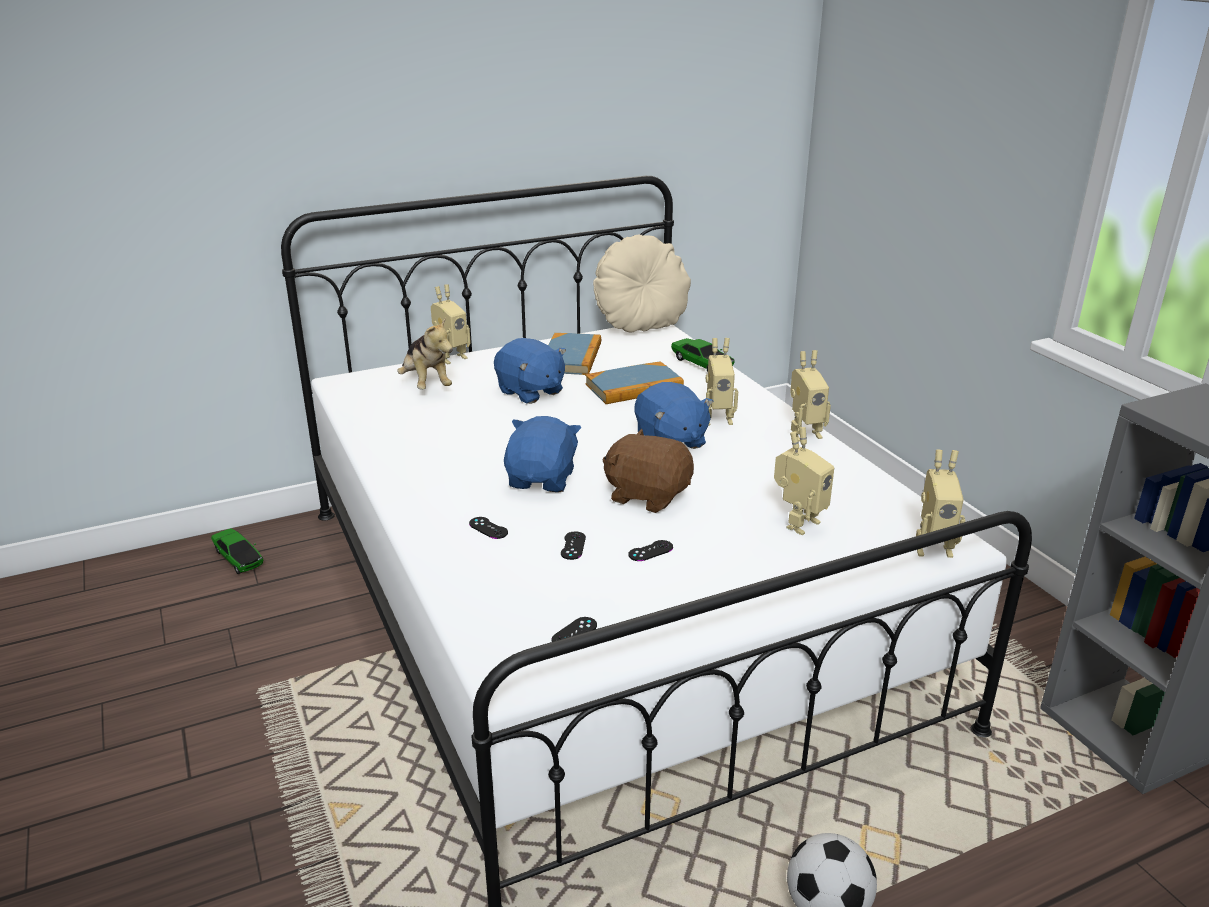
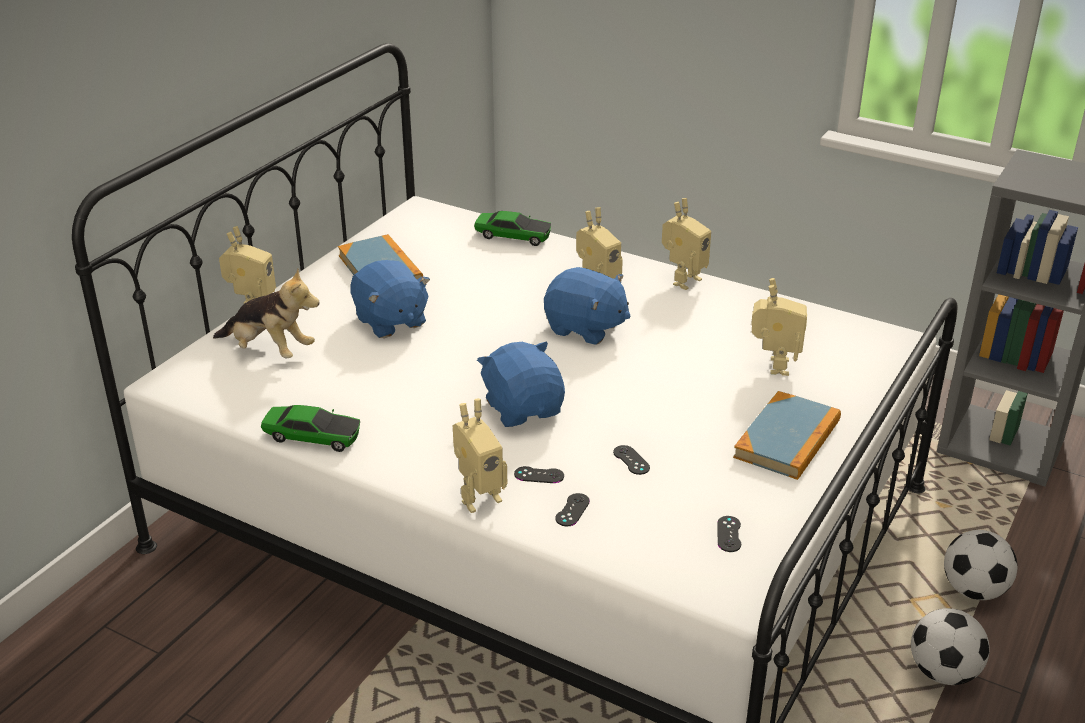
camera: 35 degrees left, 5 degrees up
(238, 558) = (98, 637): toy car -> toy car (313, 437)
(530, 392) = (390, 321): blue plush toy -> blue plush toy turned 45 degrees clockwise
(634, 387) = (483, 282): book -> book (787, 439)
(641, 326) = (404, 211): beige pillow -> none
(647, 495) = (631, 388): brown plush toy -> none
(650, 551) = (697, 438): black game controller -> black game controller (572, 510)
(932, 547) = (884, 349): toy robot -> toy robot (478, 497)
(945, 851) = (973, 590): none -> football

